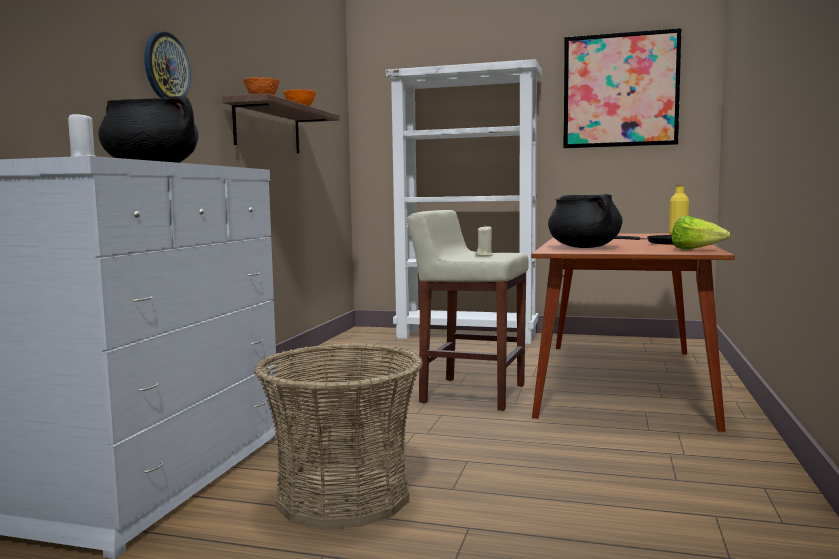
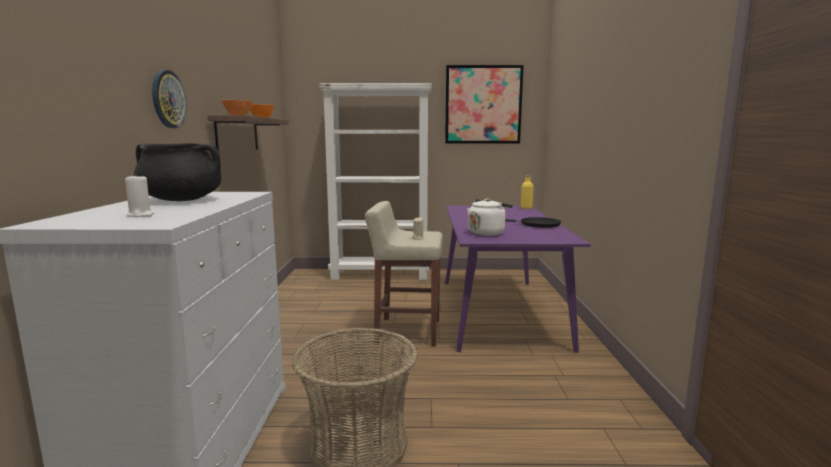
camera: 15 degrees left, 5 degrees up
(584, 247) = (487, 233): black cooking pot -> white kettle
(622, 381) = (499, 311): brown dining table -> purple dining table
(696, 250) = (562, 237): lettuce -> none

